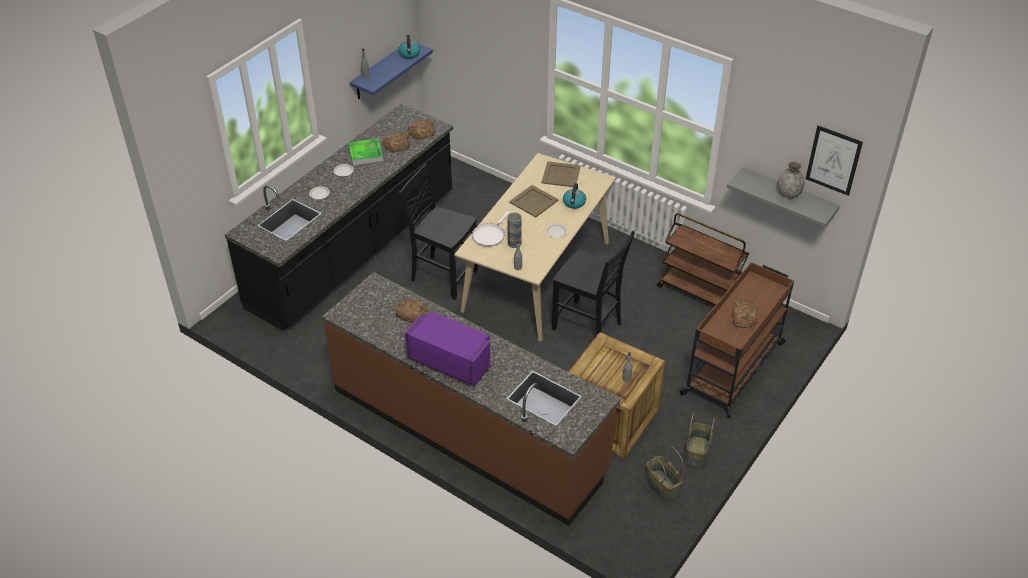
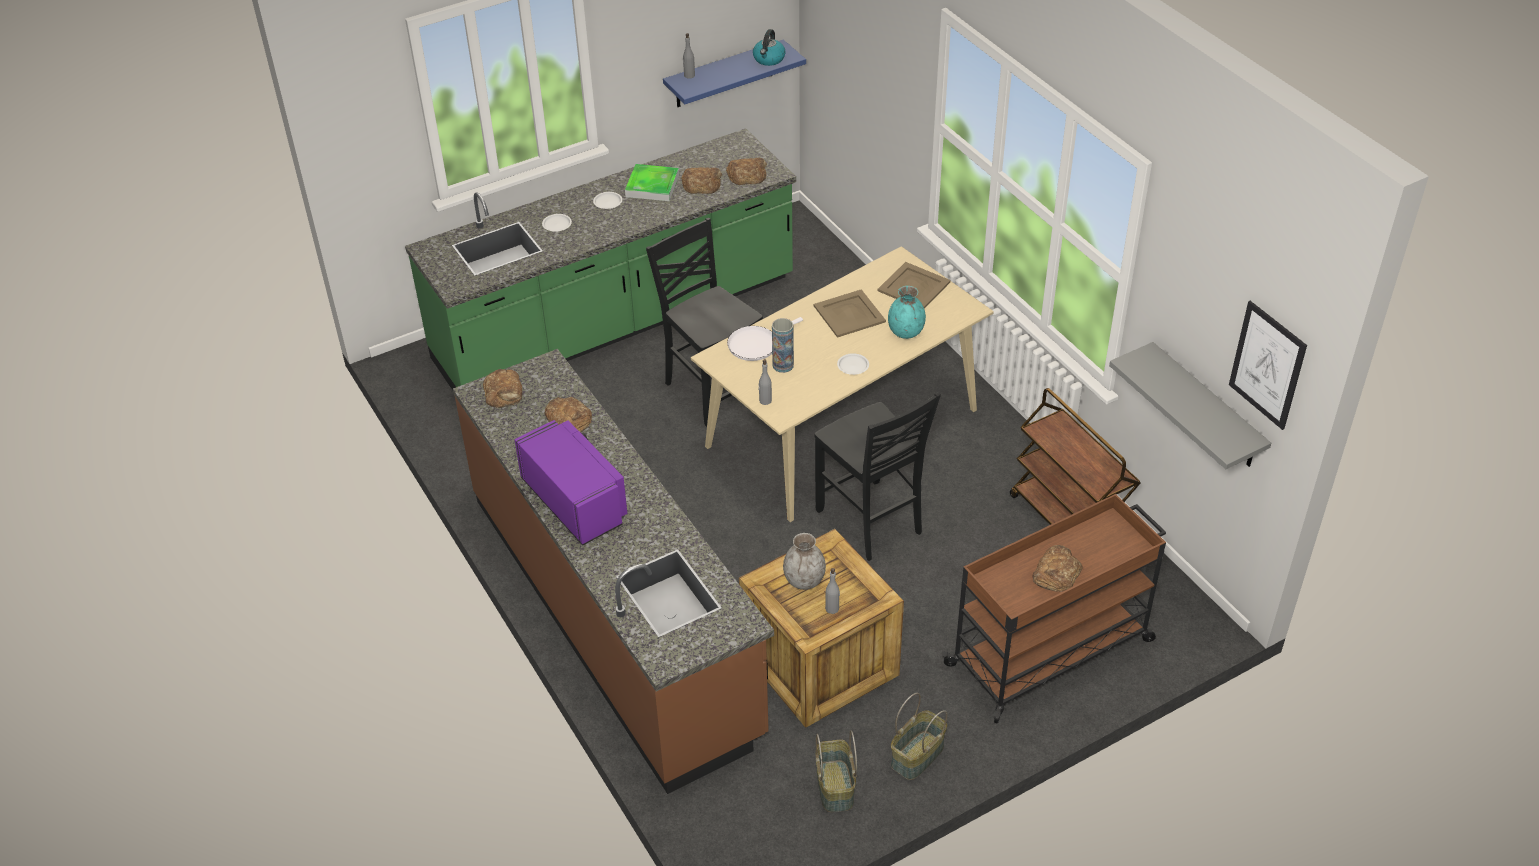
camera: 25 degrees right, 0 degrees up
(354, 250) = (616, 321): black counter -> green counter
(358, 309) = (504, 393): none -> bread
(574, 203) = (906, 332): kettle -> turquoise vase
(788, 194) = (1198, 402): grey vase -> grey vase (804, 581)

